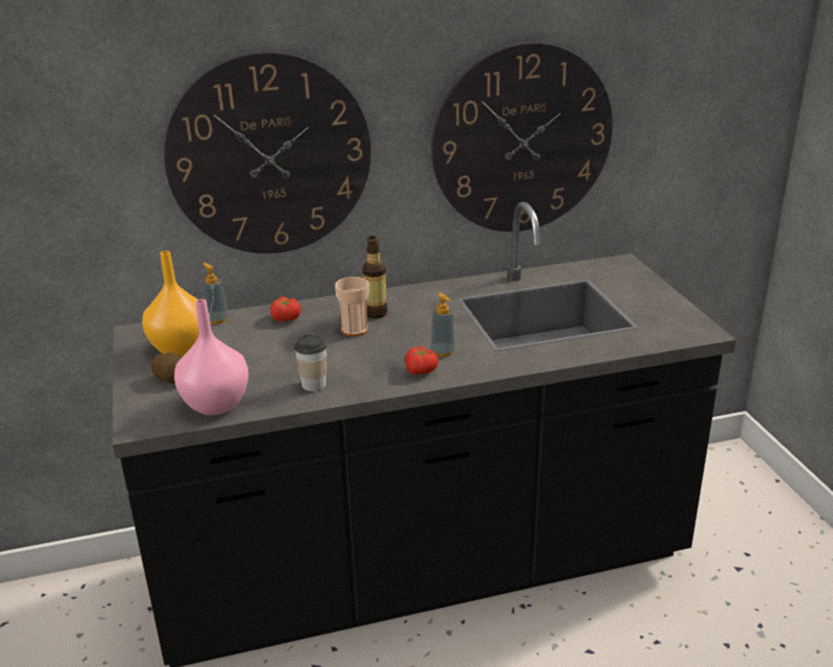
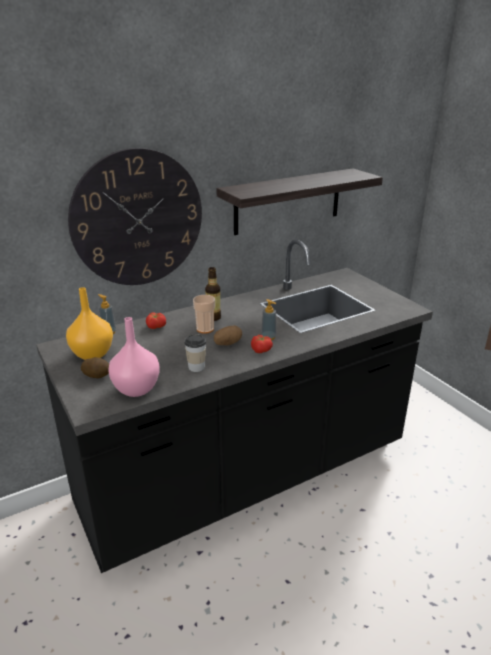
camera: 15 degrees left, 0 degrees up
(377, 354) = (228, 343): none -> potato
(522, 140) = (288, 201): wall clock -> shelf

